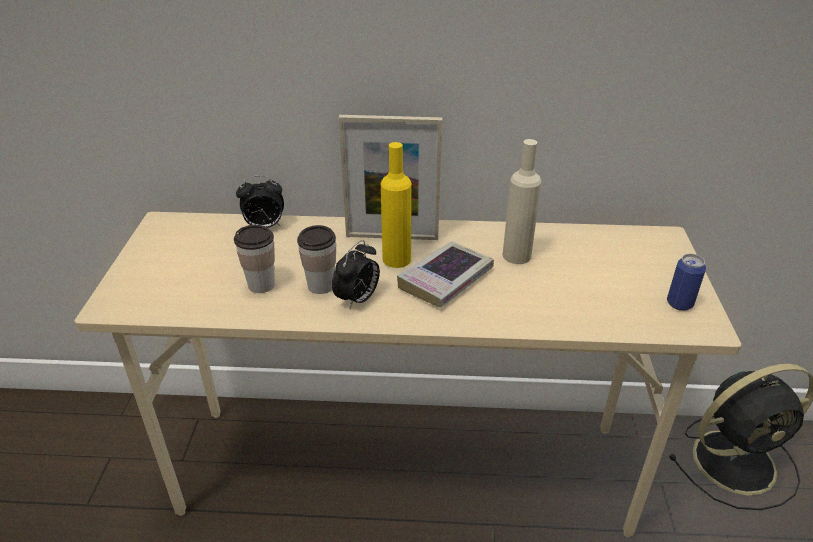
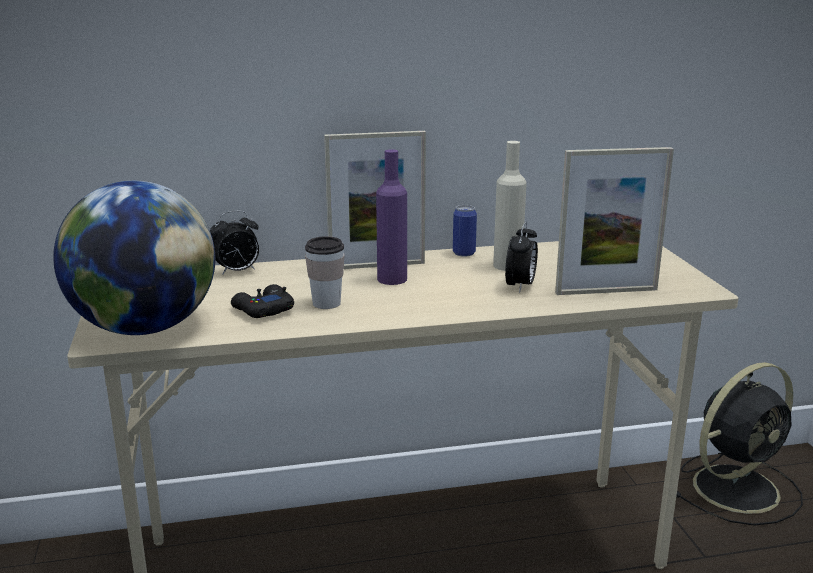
camera: 15 degrees left, 15 degrees down
(152, 294) = (145, 328): none -> globe
(261, 285) = (262, 309): cup -> black game controller
(358, 299) = (371, 308): alarm clock -> alarm clock (520, 286)
(396, 259) = (392, 279): yellow bottle -> purple bottle
(446, 279) = (450, 287): book -> none
(600, 312) = (606, 291): none -> picture frame
(679, 304) = (672, 279): can -> can (464, 253)

